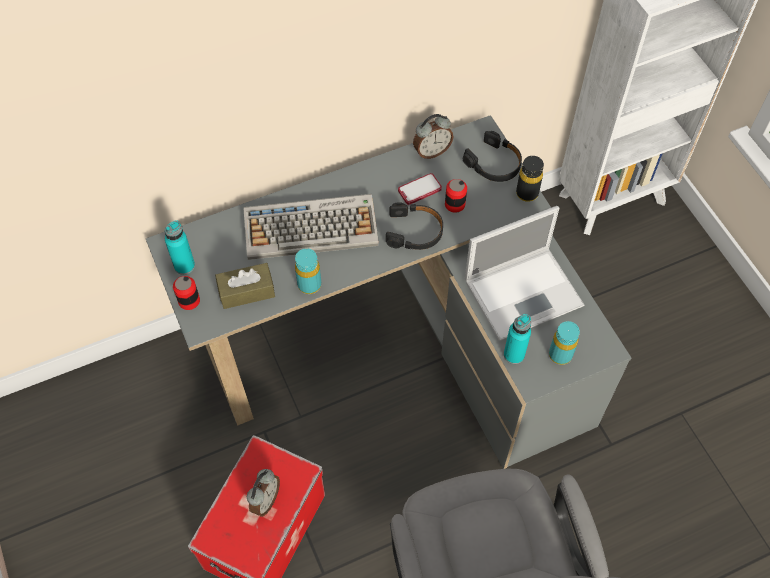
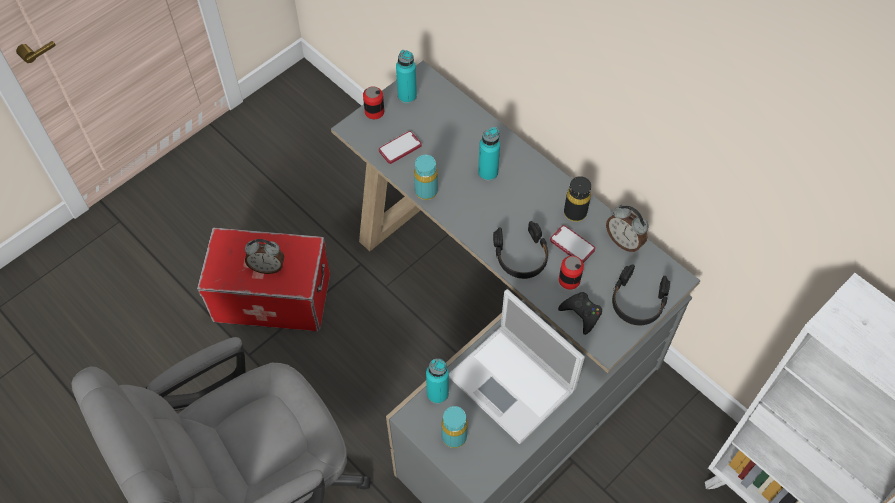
camera: 70 degrees right, 0 degrees up
(246, 291) = (400, 148): brown tissue box -> phone
(312, 227) = (488, 173): keyboard -> turquoise bottle
(491, 207) = (581, 313): none -> black game controller
(527, 193) = (615, 342): black bottle -> black bottle (575, 213)

